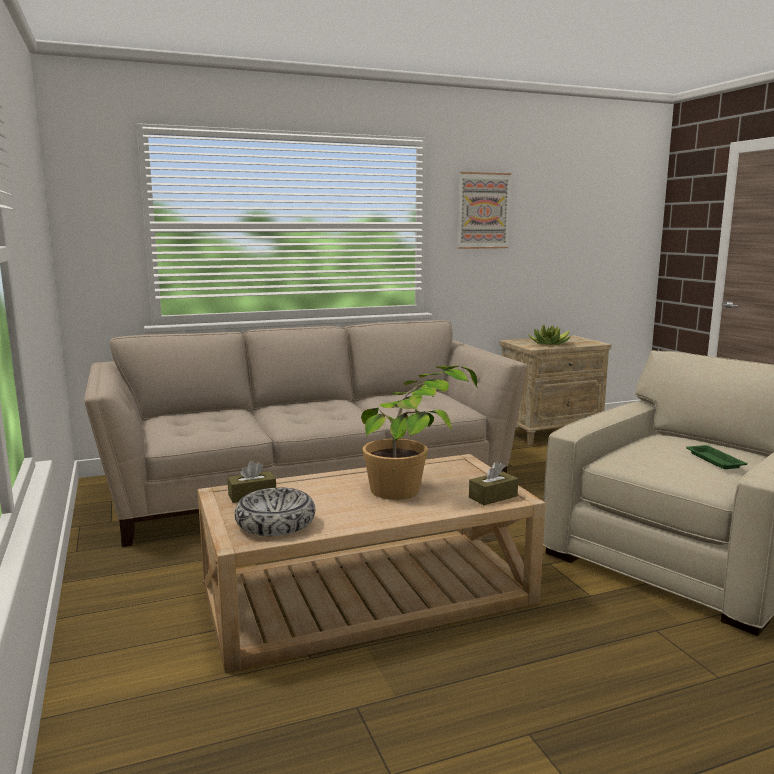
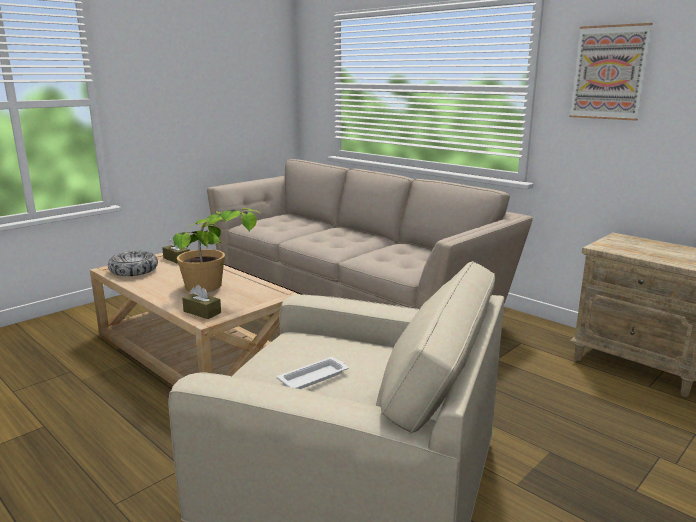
camera: 65 degrees right, 5 degrees up
(550, 344) = (637, 250): potted plant -> none
(714, 460) = (314, 377): green tray -> white tray

